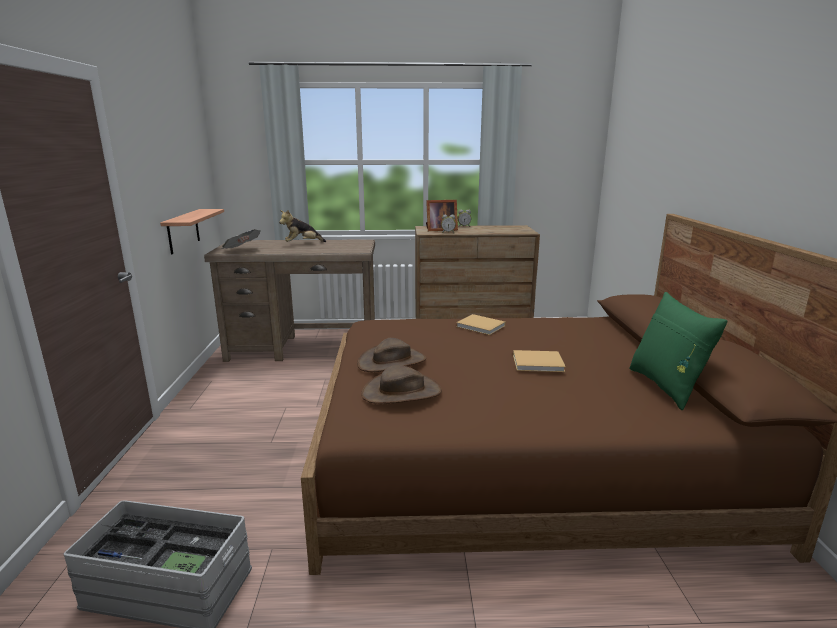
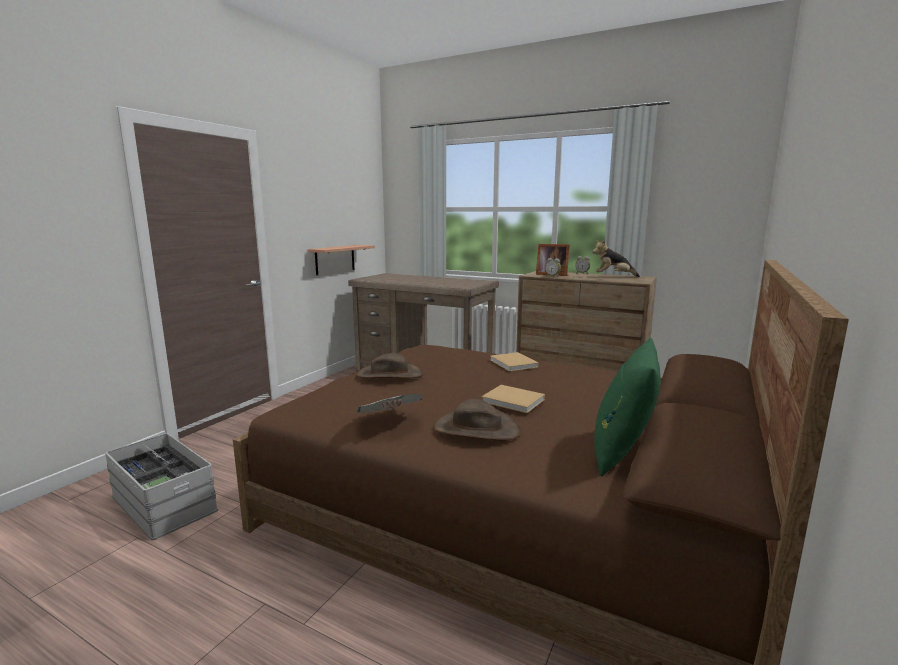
camera: 30 degrees right, 5 degrees down
(242, 250) = (378, 279): newspaper -> newspaper (389, 422)
(302, 244) = (431, 279): plush toy -> plush toy (613, 276)
(401, 392) = (357, 396): brown hat -> brown hat (476, 429)

